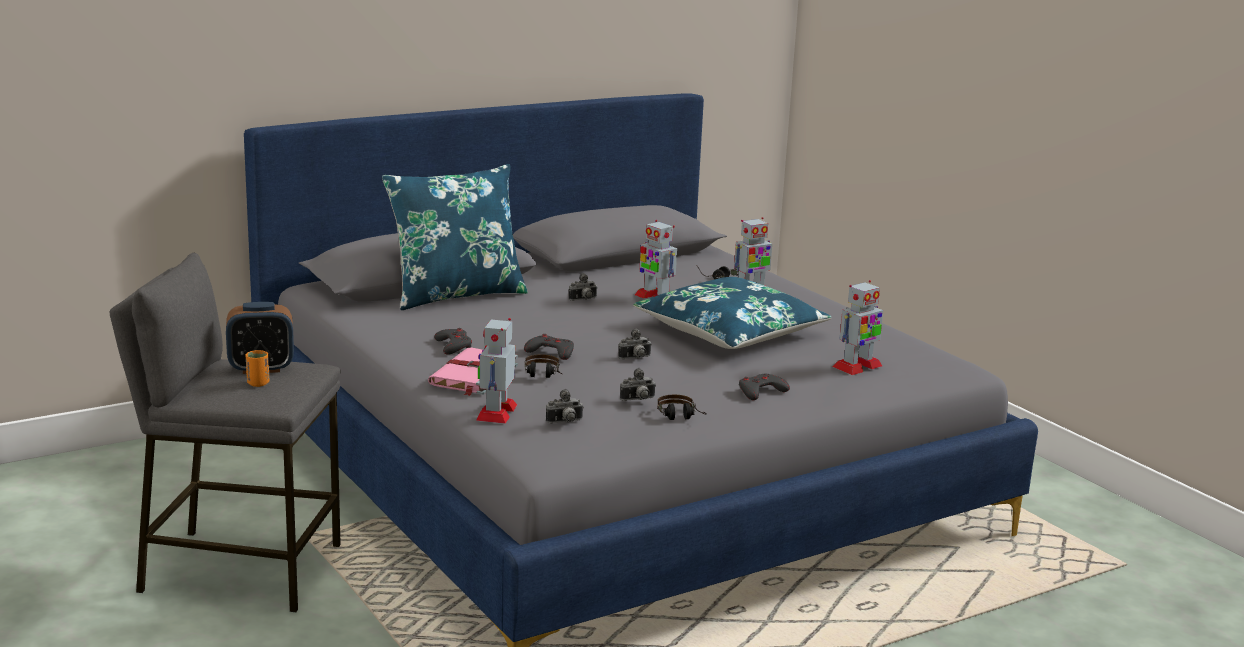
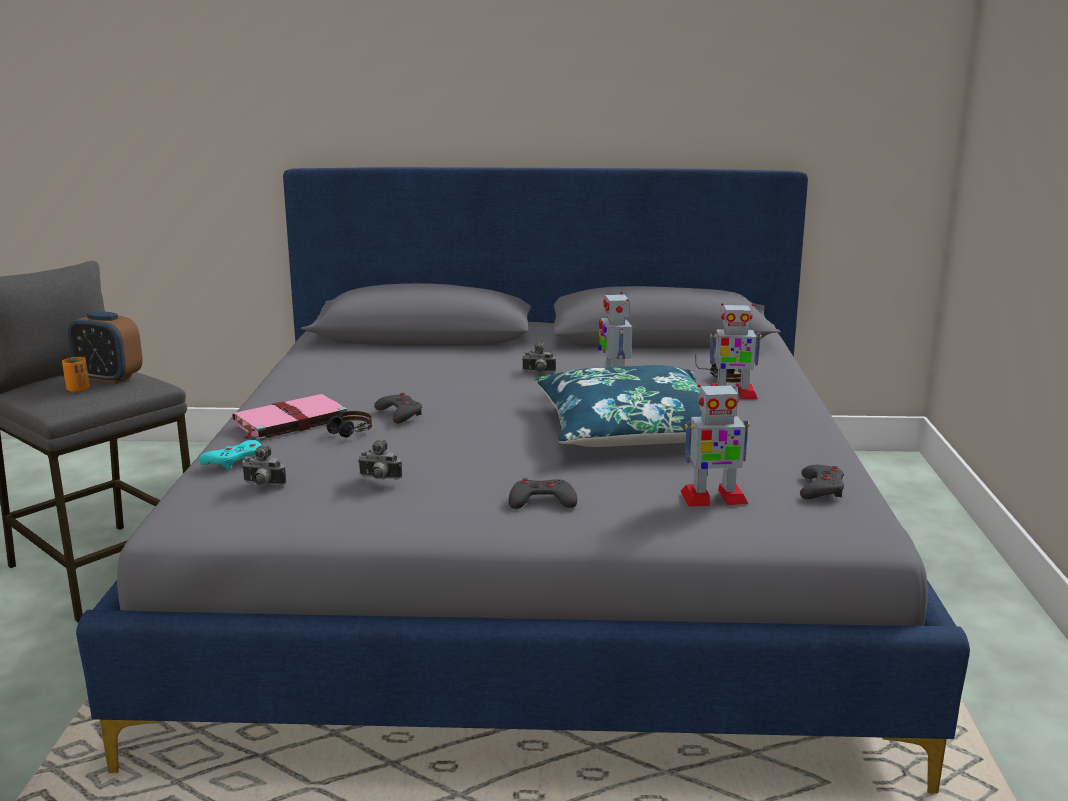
camera: 35 degrees right, 0 degrees up
(453, 346) = (331, 392): grey game controller -> grey game controller (821, 488)
(456, 295) = (428, 349): blue pillow -> none
(496, 412) = (235, 460): toy robot -> turquoise game controller
(635, 358) = (466, 436): camera -> none
(681, 418) = (393, 509): headphones -> none

